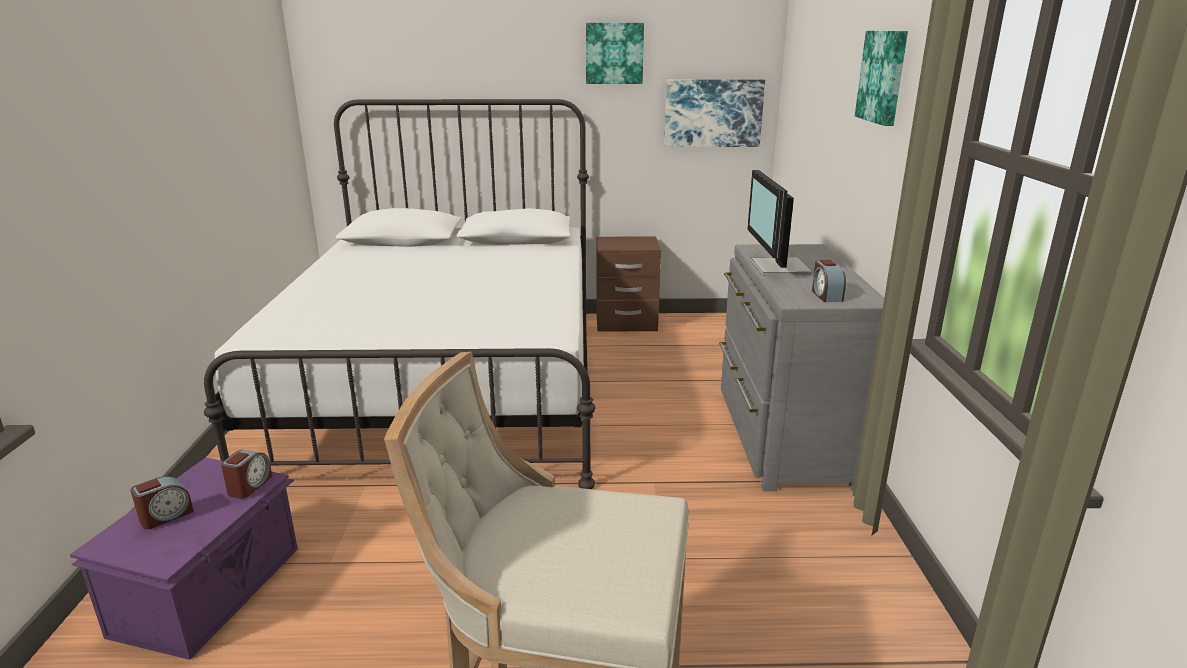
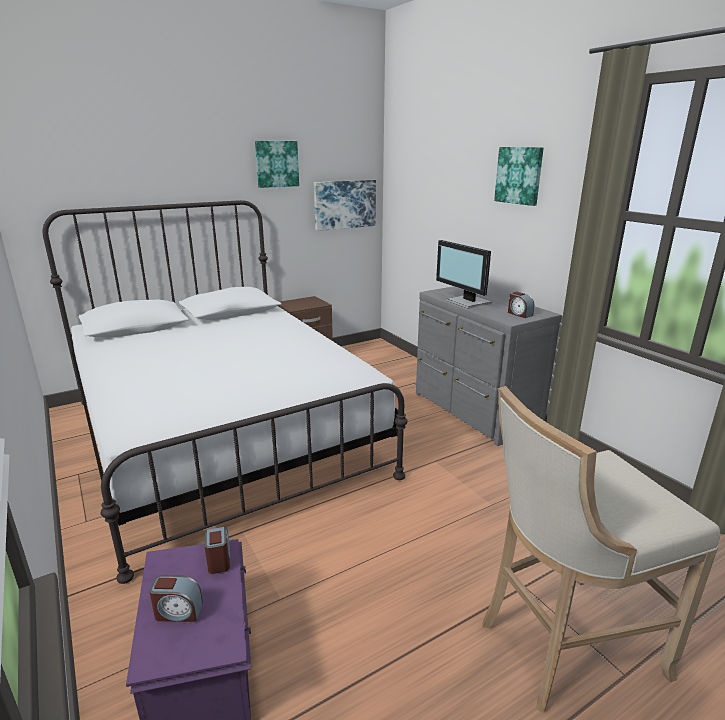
camera: 30 degrees left, 0 degrees up
(166, 516) = (178, 612): alarm clock -> alarm clock turned 75 degrees clockwise

